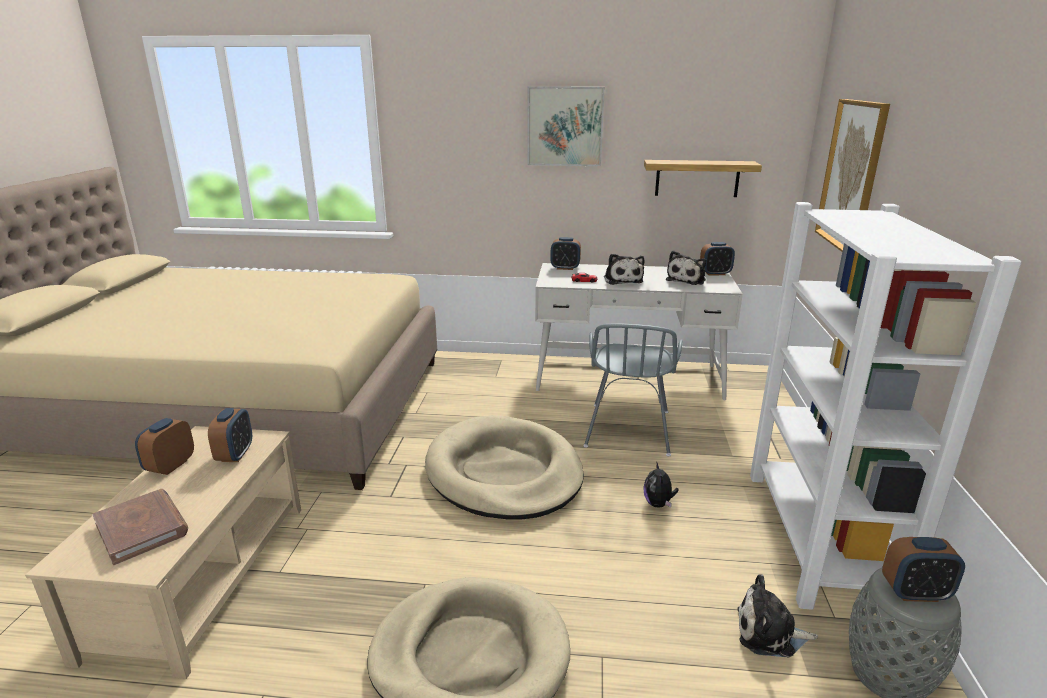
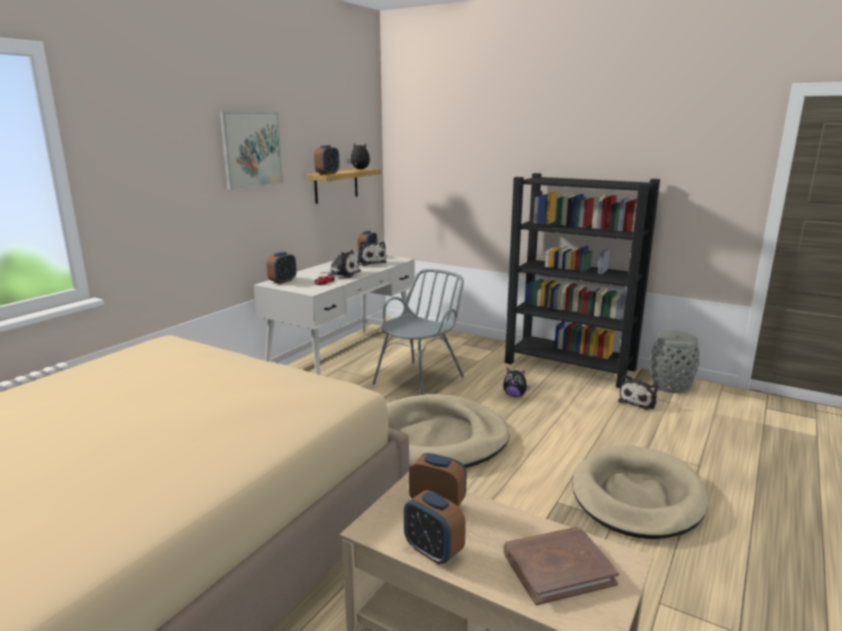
camera: 65 degrees left, 5 degrees down
(628, 431) = (420, 380): grey chair -> grey chair turned 90 degrees counterclockwise
(732, 162) = (359, 169): none -> plush toy
(818, 536) = (570, 366): white bookcase -> black bookcase
(851, 175) = (461, 166): picture -> none
(915, 593) = (679, 336): alarm clock -> alarm clock (327, 173)

